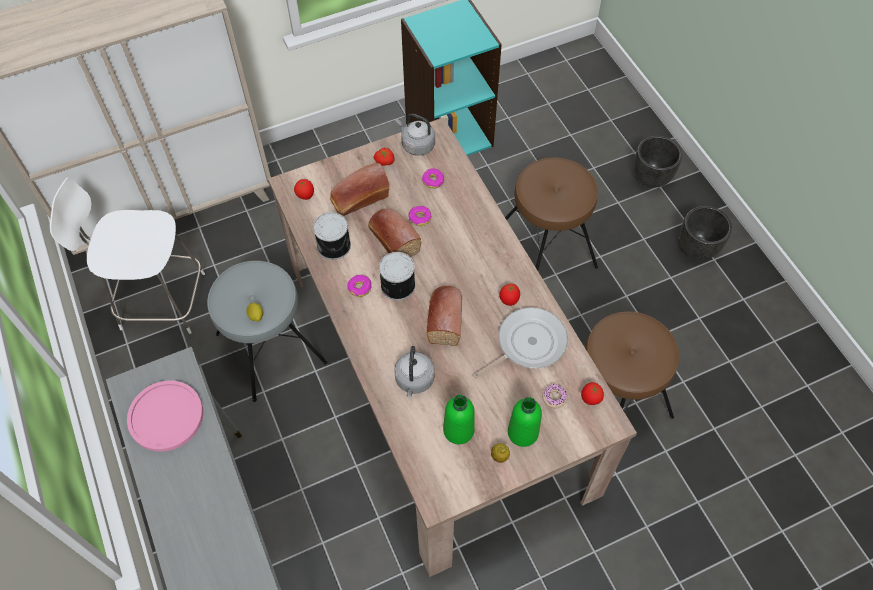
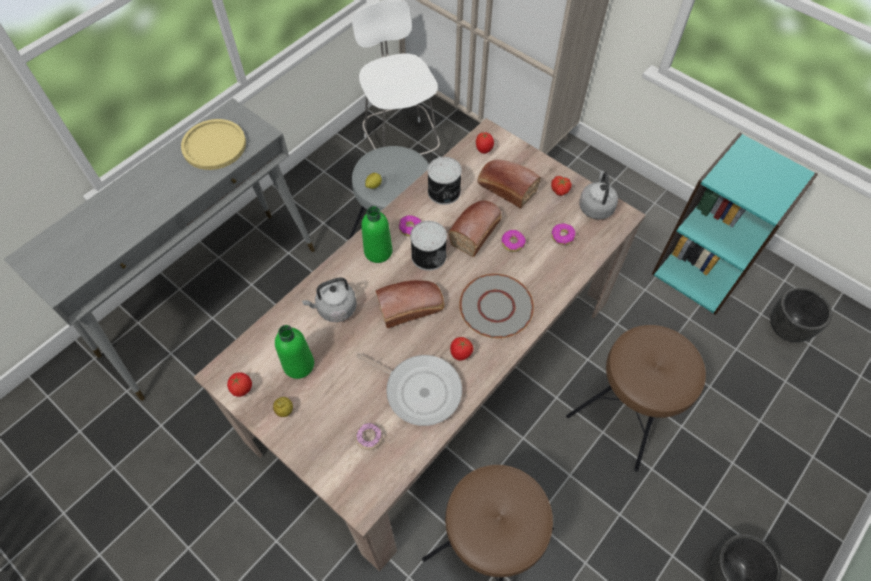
camera: 65 degrees right, 0 degrees up
(166, 416) = (214, 145): pink plate -> yellow plate
(477, 257) = (496, 307): none -> grey plate
(523, 432) = (318, 422): green bottle -> green bottle (378, 251)
(590, 399) = (382, 474): tomato -> tomato (242, 389)
(651, 178) = (790, 487): black planter -> black planter (787, 329)

